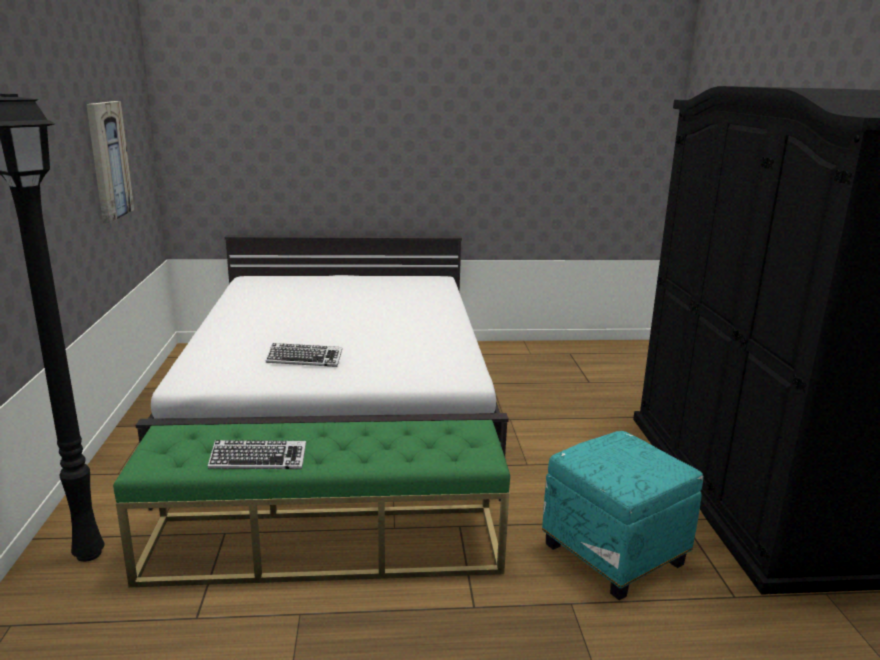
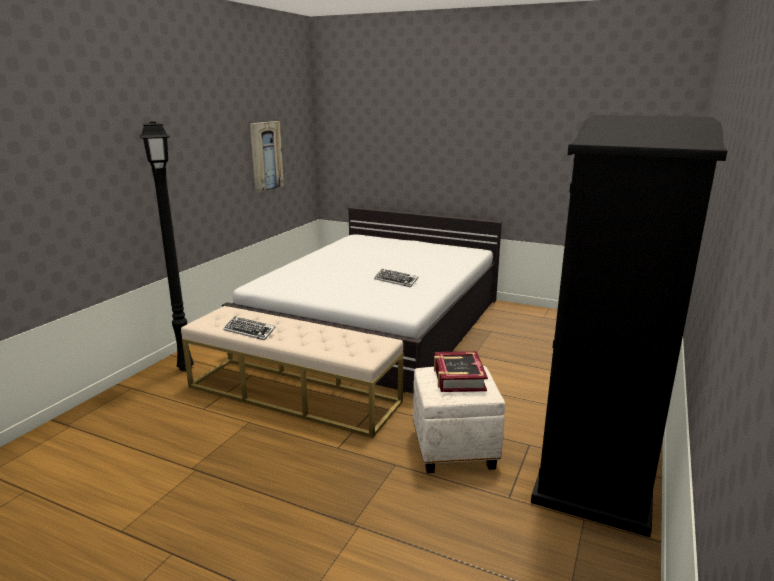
camera: 30 degrees right, 0 degrees up
(304, 360) = (325, 285): keyboard -> keyboard (396, 281)
(325, 544) = (293, 394): green bench -> beige bench
(615, 555) = (455, 449): turquoise ottoman -> white ottoman
(622, 455) = (458, 377): none -> book

